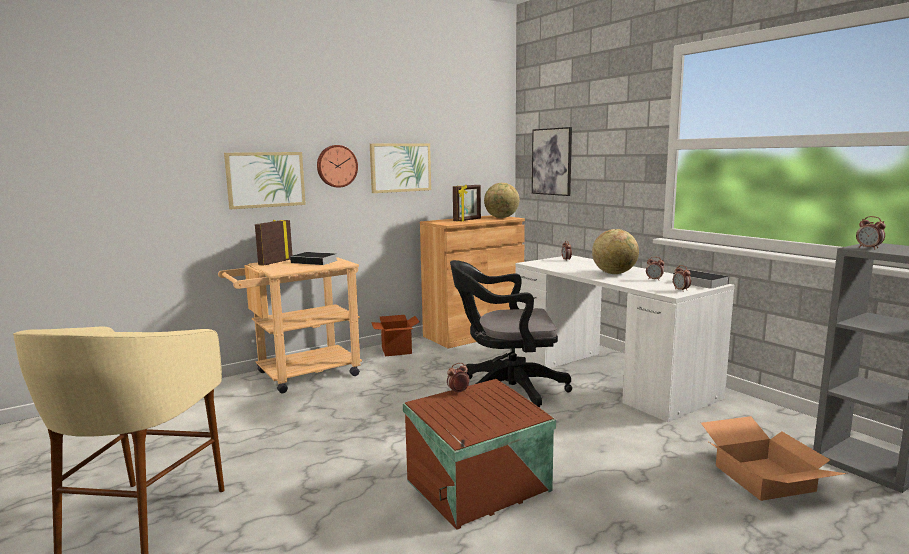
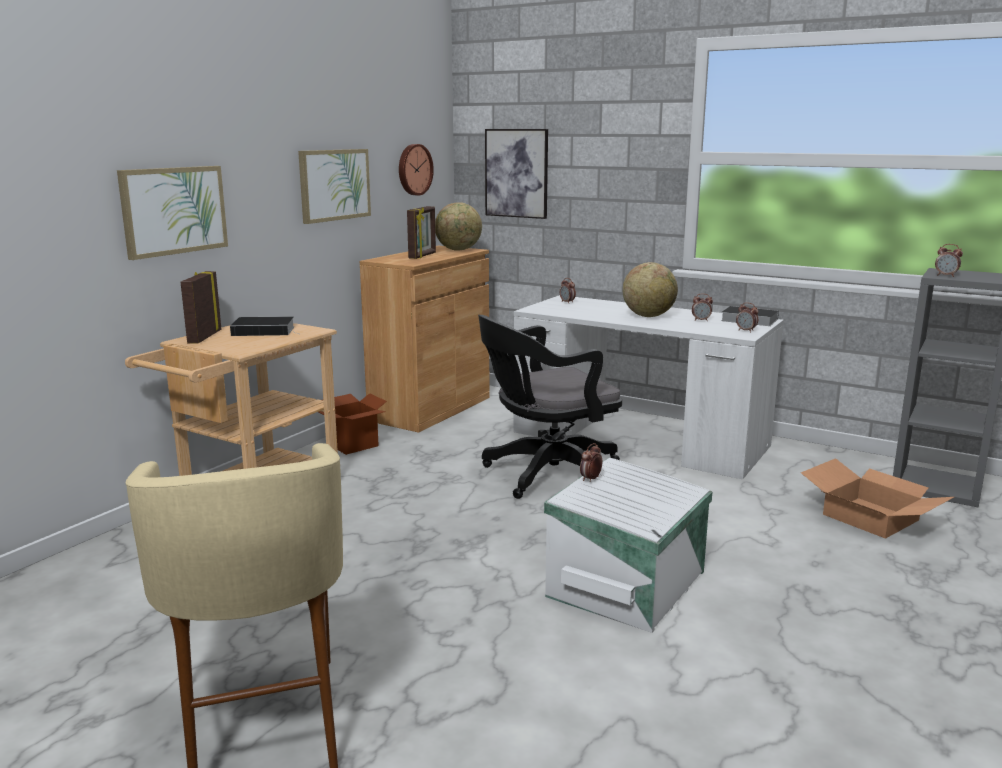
camera: 25 degrees left, 5 degrees up
(336, 166) = (260, 186): wall clock -> wall clock (413, 169)
(480, 486) = (629, 583): brown storage box -> white storage box

